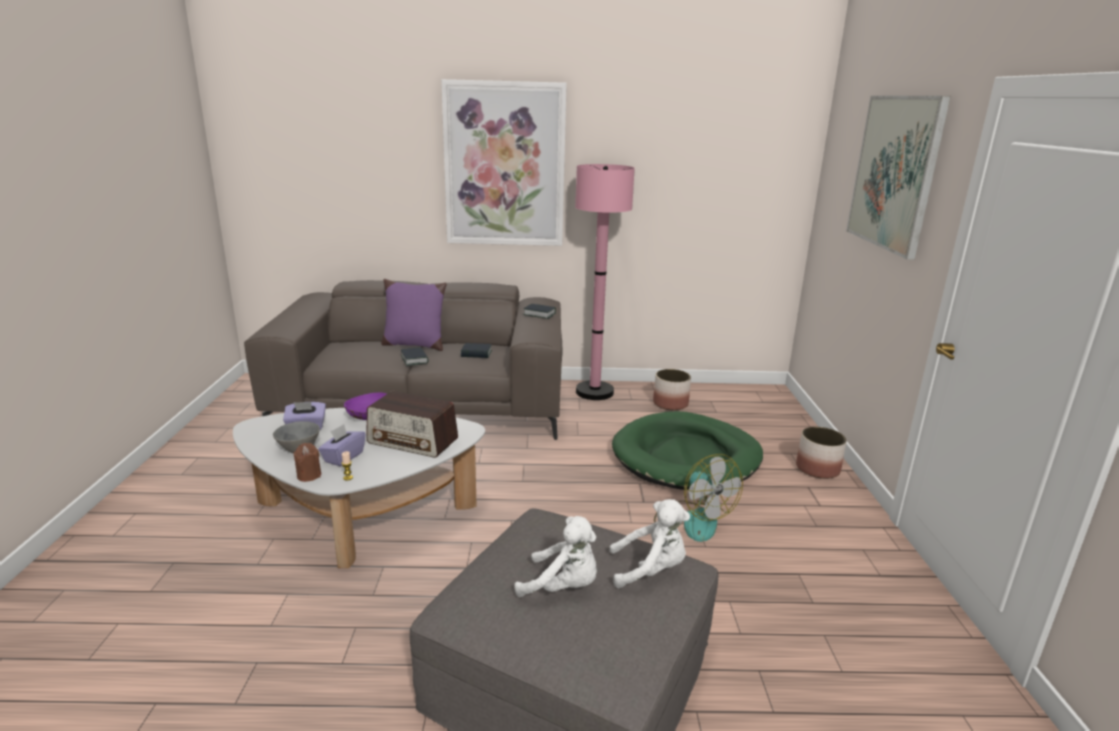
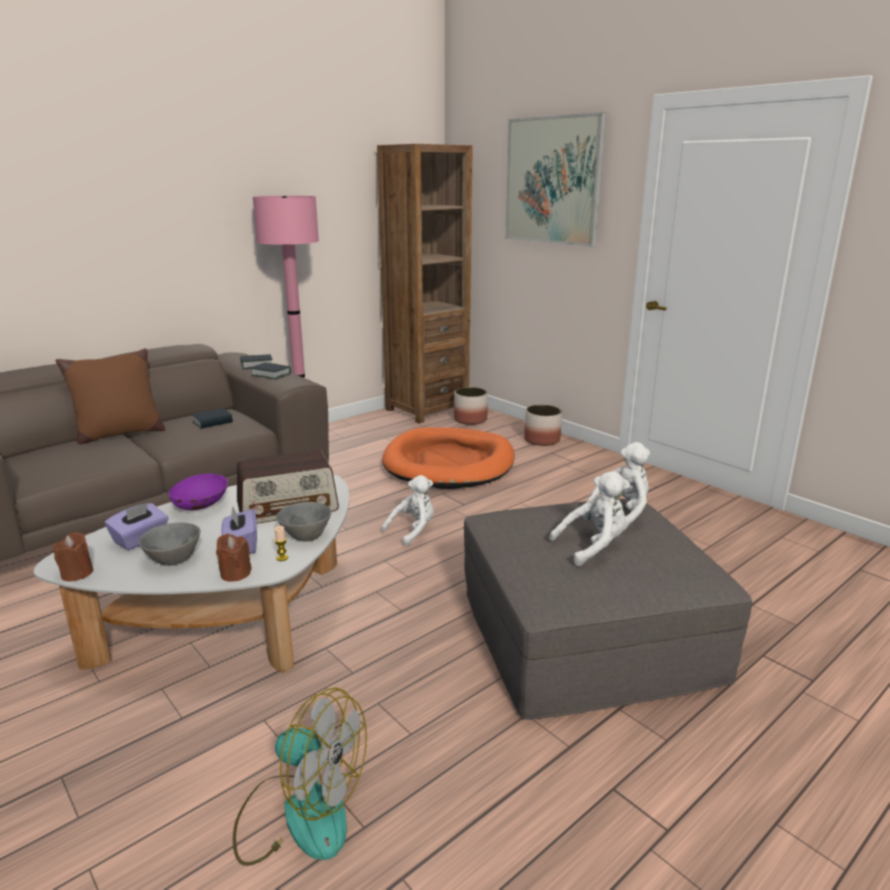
camera: 40 degrees left, 0 degrees up
(248, 435) = (77, 573): none -> brown candle
(388, 468) = (306, 535): none -> grey bowl
(414, 345) = (119, 434): purple pillow -> brown pillow
(414, 359) = (149, 445): book -> book (271, 374)
(504, 165) = (161, 203): picture -> none
(568, 505) = (413, 530): none -> white plush toy
(670, 404) = (381, 431): planter -> planter (470, 419)
(686, 457) = (449, 463): green dog bed -> orange dog bed
(693, 520) = (514, 502): fan -> fan (300, 813)
(742, 396) = (427, 409): none -> brown bookcase

